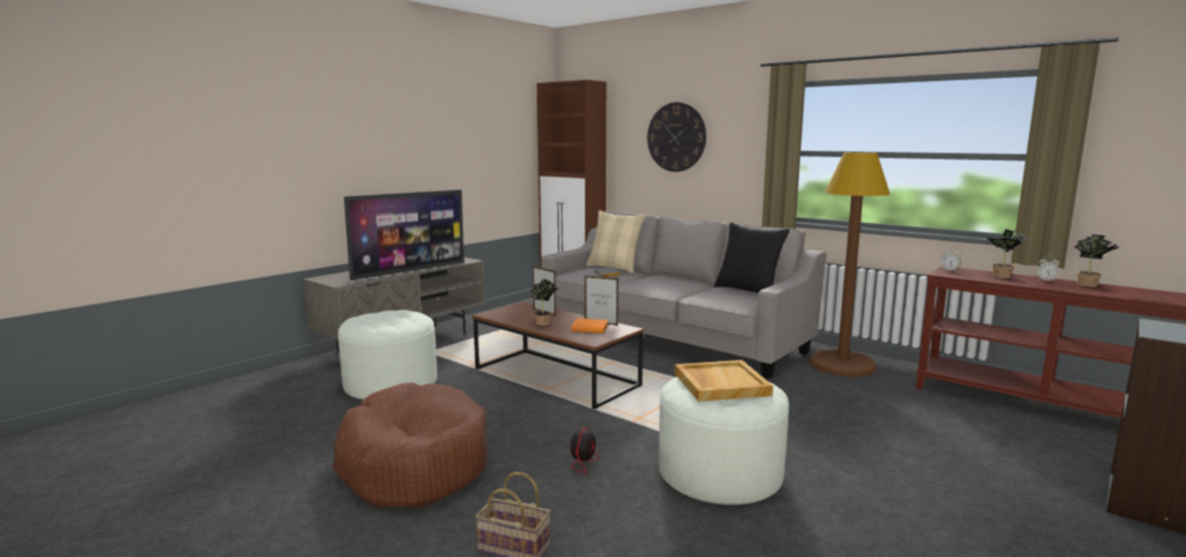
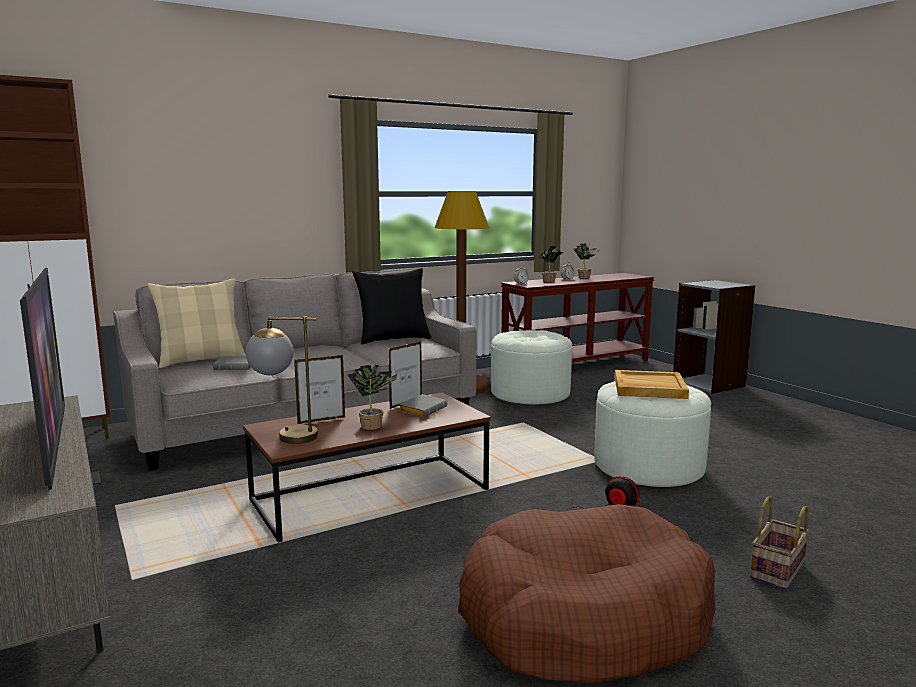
camera: 70 degrees left, 0 degrees up
(391, 384) = (258, 626): white ottoman -> white ottoman (530, 394)
(508, 311) = (284, 436): none -> table lamp
(591, 329) = (422, 409): orange book -> grey book
(676, 137) = (209, 175): wall clock -> none

